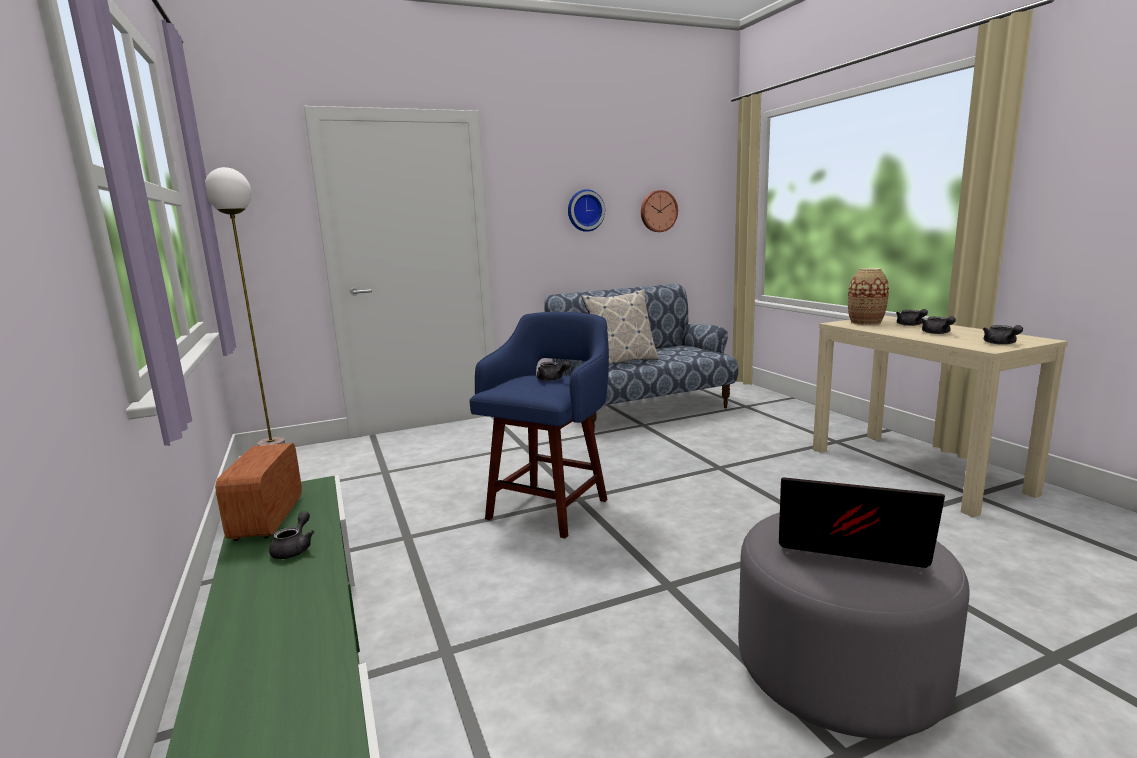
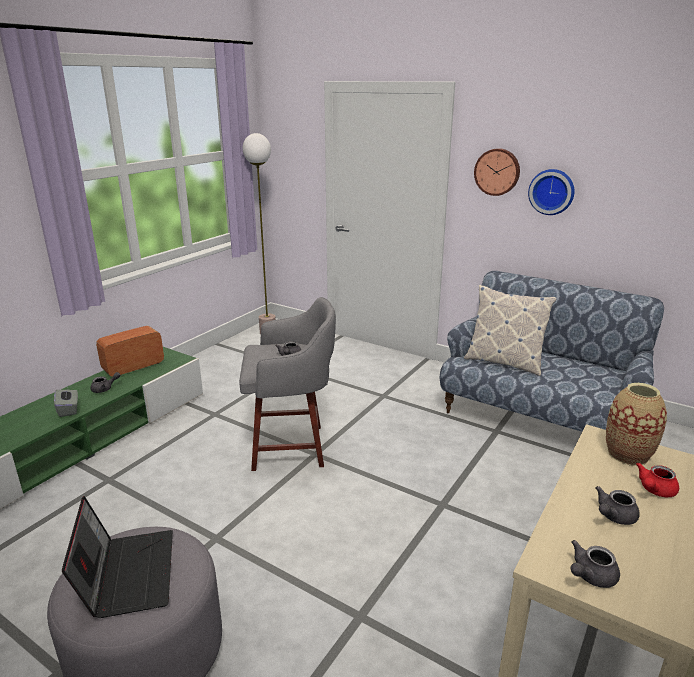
camera: 55 degrees right, 10 degrees up
(306, 588) = (69, 409): none -> grey tissue box
(550, 507) = (291, 447): blue stool -> grey stool
(658, 211) = (654, 205): wall clock -> wall clock (497, 172)
(910, 325) = (654, 490): grey teapot -> red teapot

